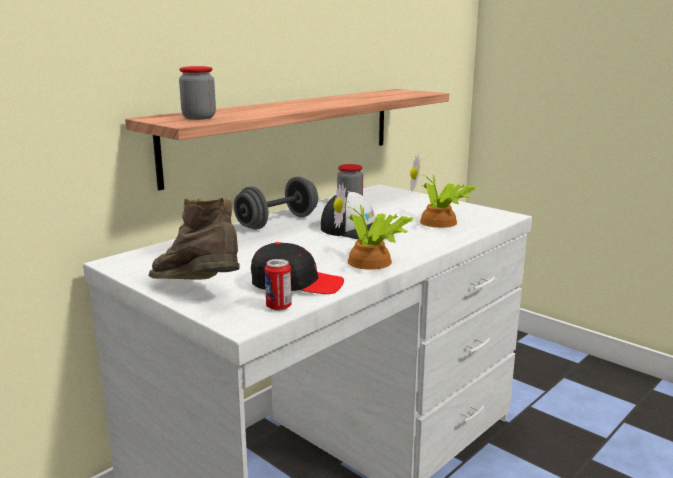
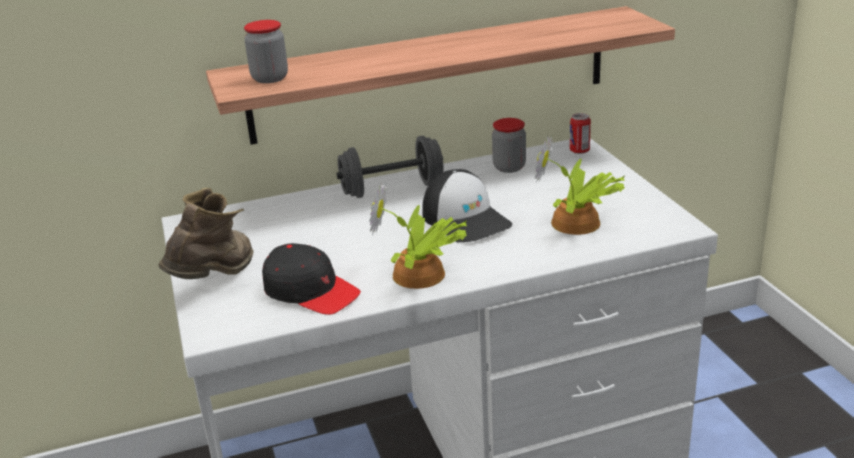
camera: 30 degrees right, 10 degrees up
(198, 291) = (216, 280): brown boot -> brown boot turned 45 degrees clockwise
(278, 307) = (262, 320): can -> can (579, 151)

